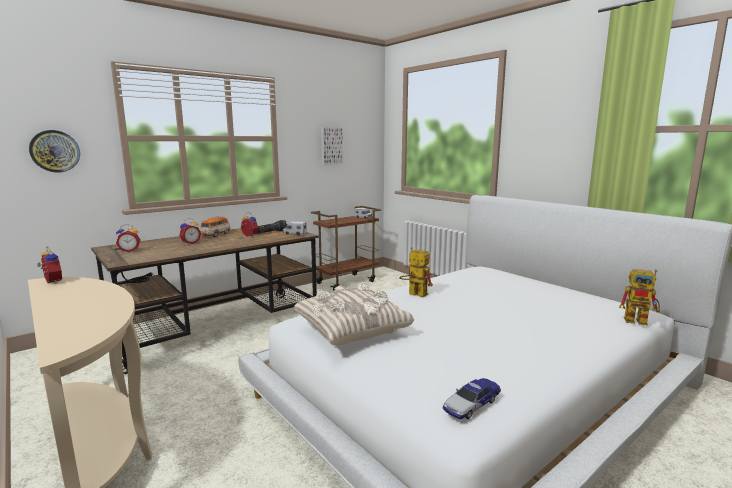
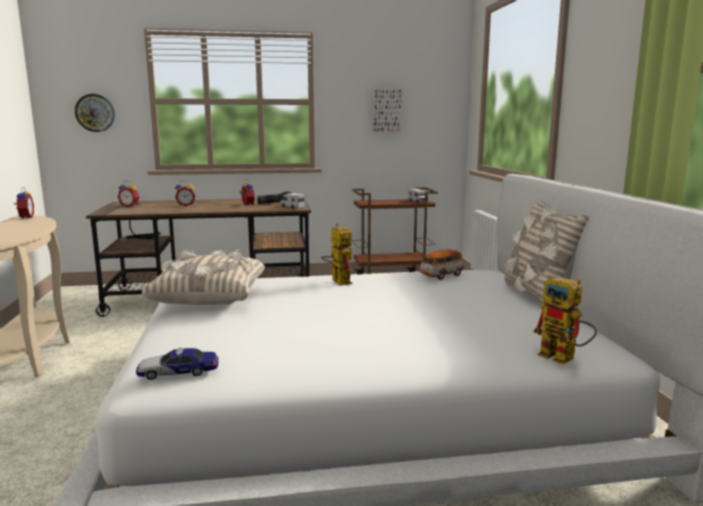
camera: 30 degrees right, 0 degrees up
(215, 235) = (222, 201): toy car -> toy car (441, 275)
(544, 281) = (538, 296): none -> beige pillow

